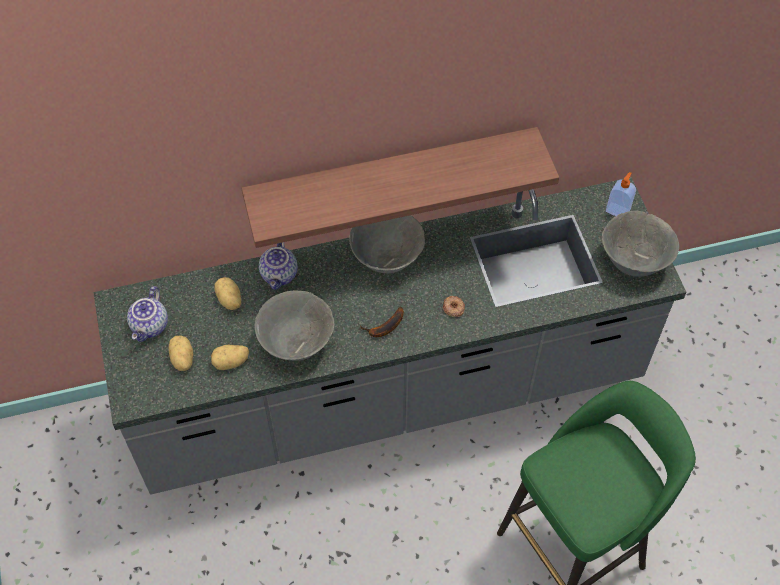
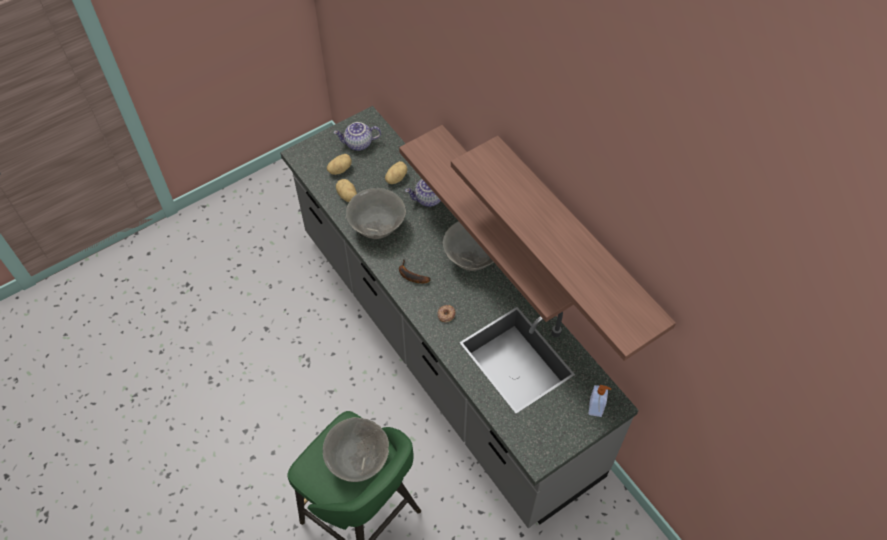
camera: 70 degrees right, 0 degrees up
(506, 96) = (577, 239): none -> shelf
(633, 261) = (548, 432): grey bowl -> grey bowl (357, 460)

